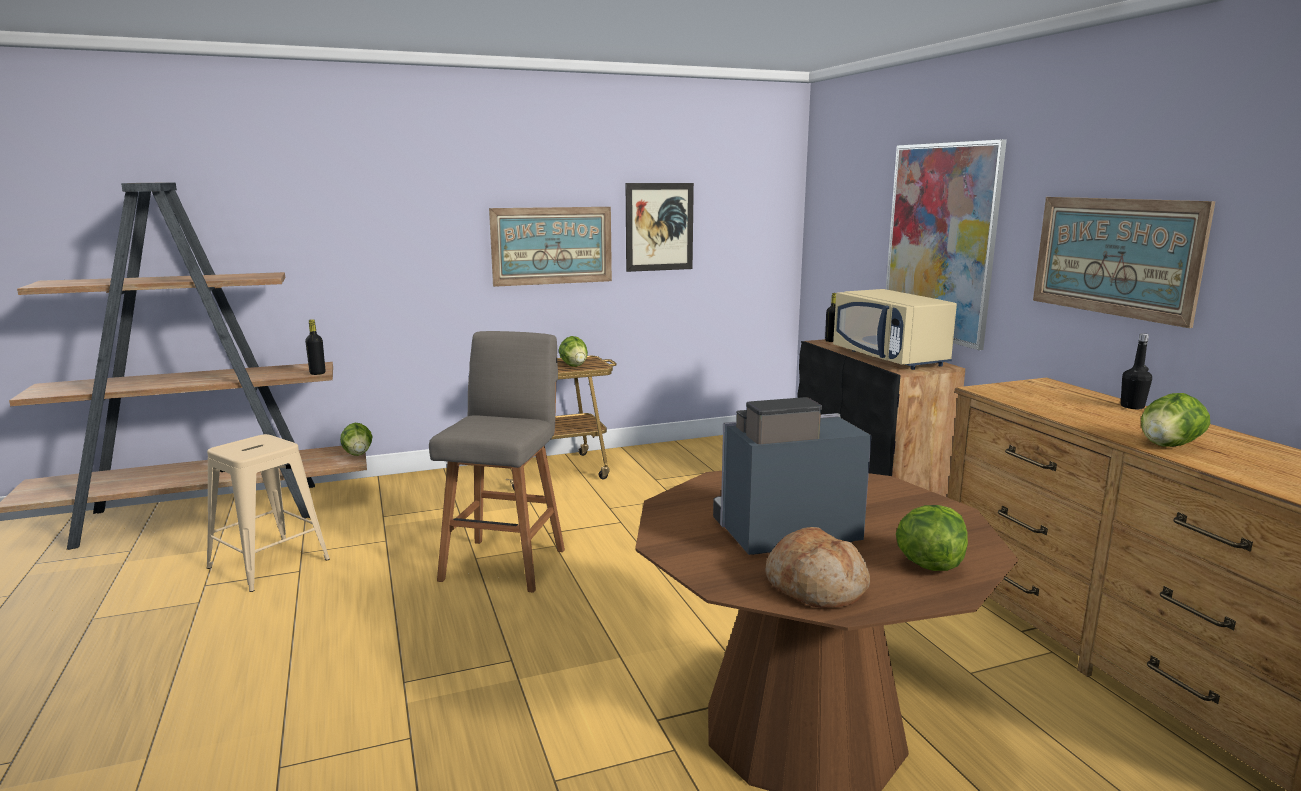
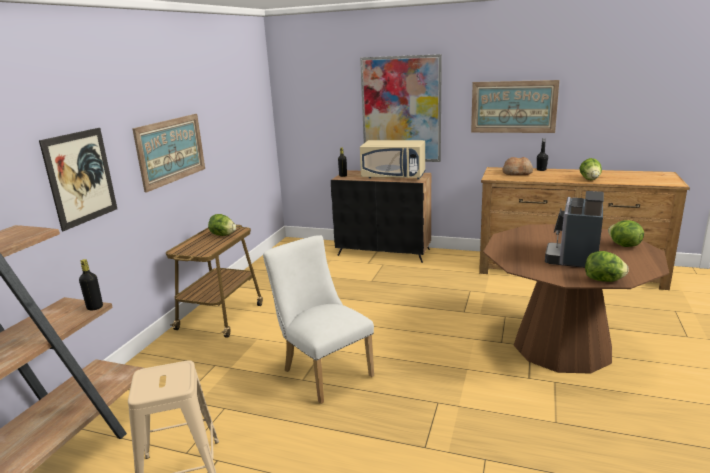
camera: 50 degrees left, 5 degrees up
(358, 454) = (116, 366): lettuce -> lettuce (604, 280)
(505, 562) = (323, 371): grey stool -> white chair
(659, 227) = (219, 123): picture -> picture (80, 177)
(816, 587) = (631, 267): bread -> bread (517, 173)

